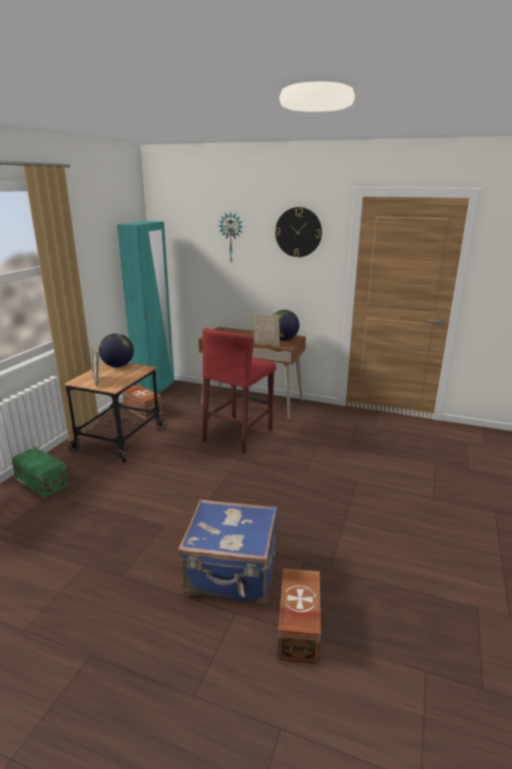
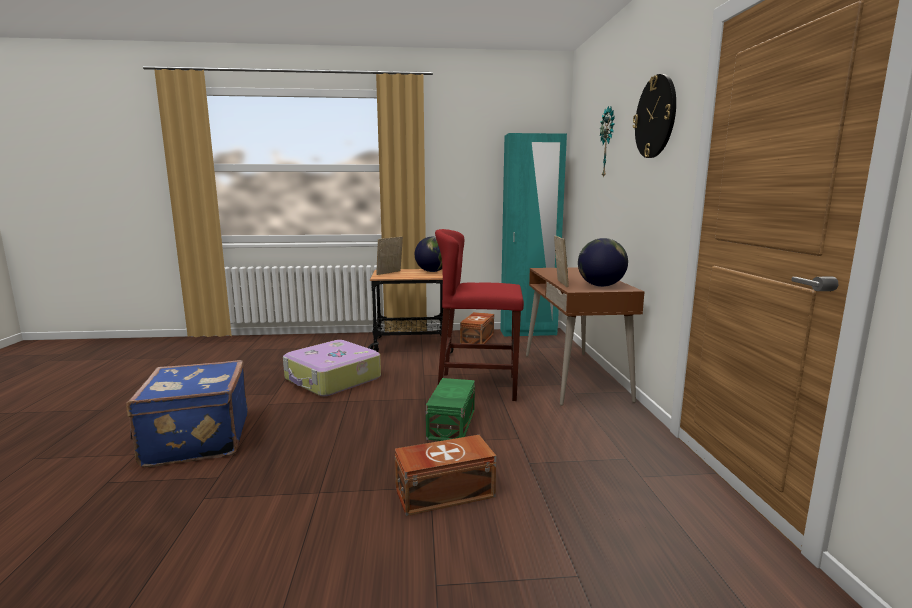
camera: 65 degrees right, 10 degrees down
(41, 483) = (322, 342): green storage box -> green storage box (450, 424)
(160, 490) = (332, 379): none -> suitcase
(297, 628) = (98, 494): brown storage box -> brown storage box (443, 492)

